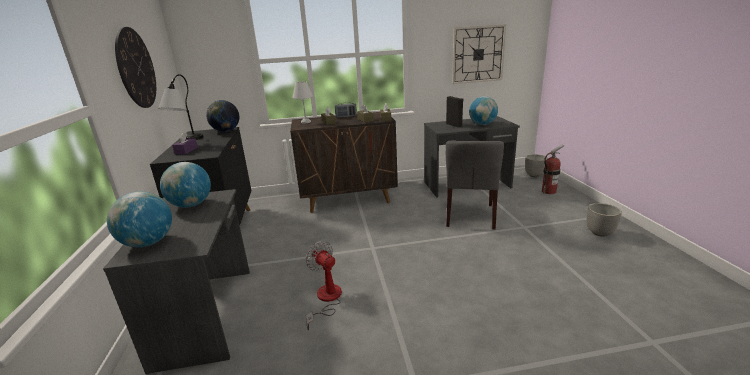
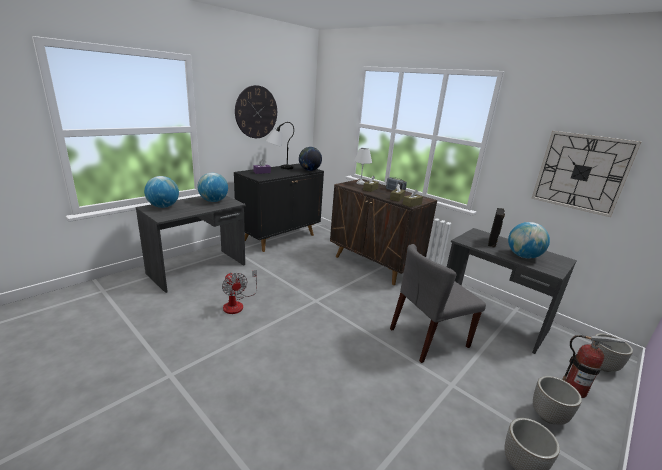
camera: 50 degrees right, 0 degrees up
(326, 300) = (237, 304): fan -> fan turned 135 degrees clockwise
(566, 208) = (548, 416): none -> planter

